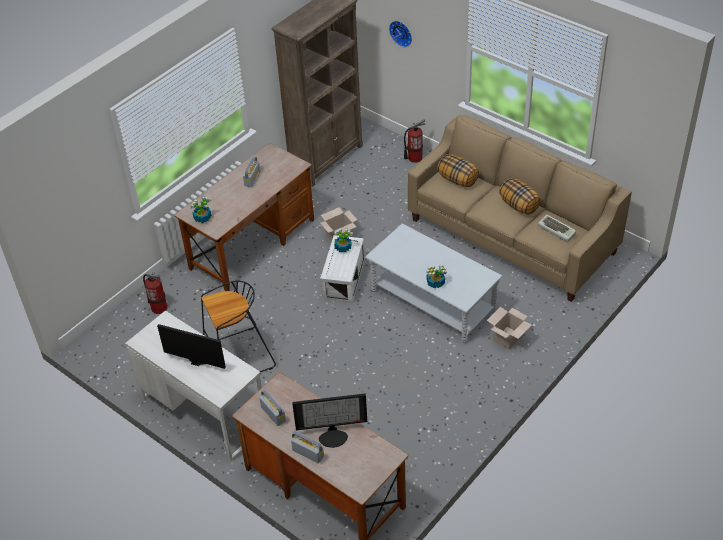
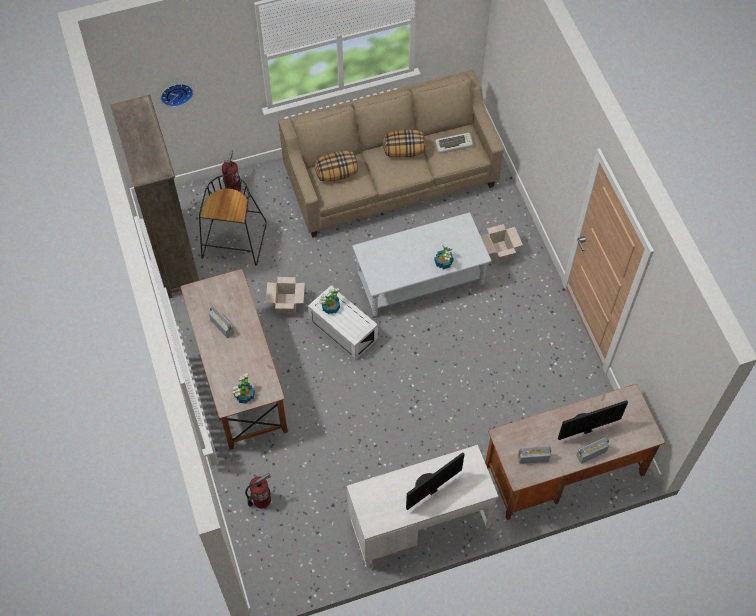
camera: 60 degrees left, 15 degrees up
(238, 357) = (375, 462): black stool -> black stool (235, 243)
(333, 435) = (584, 425): monitor -> monitor turned 135 degrees counterclockwise

